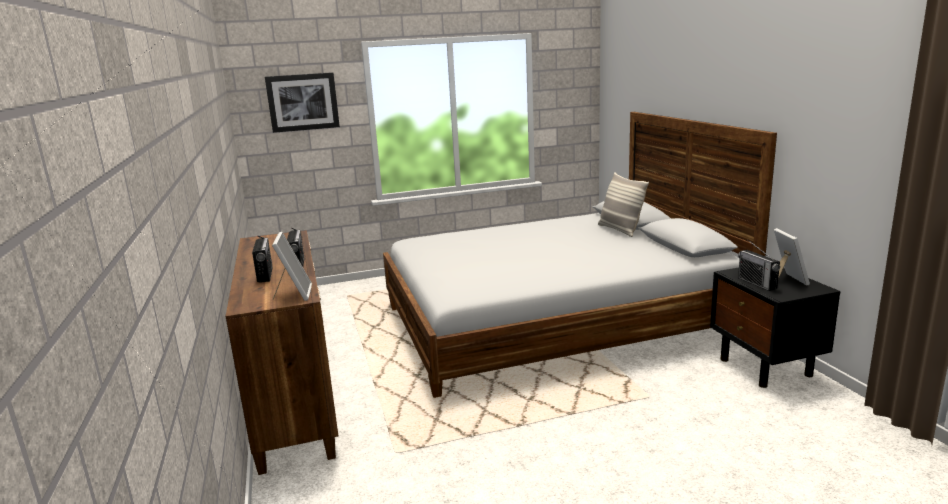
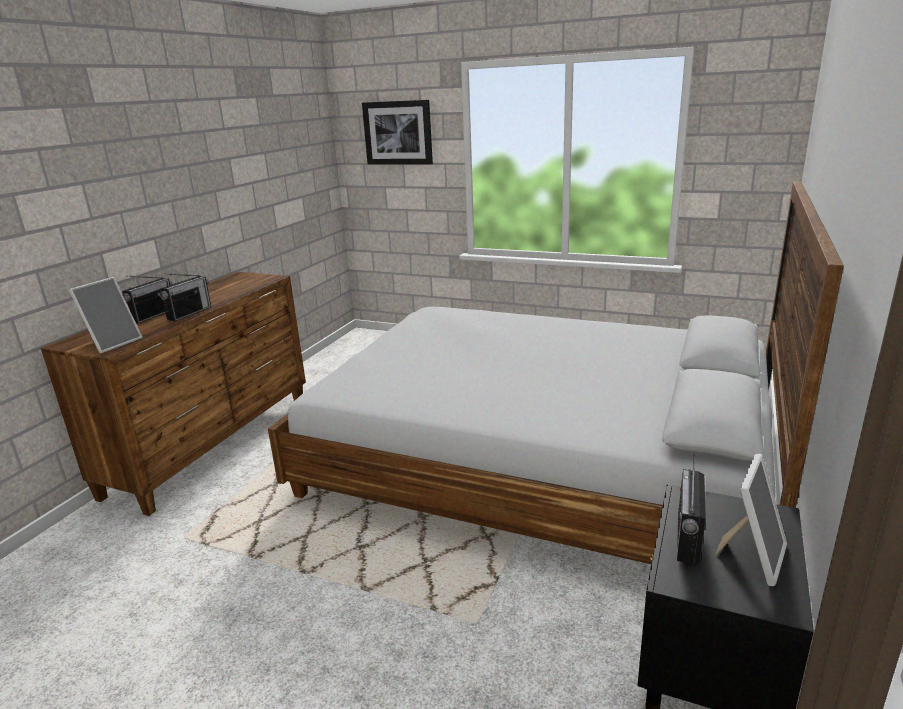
camera: 40 degrees right, 5 degrees up
(620, 230) = (671, 366): pillow -> none

